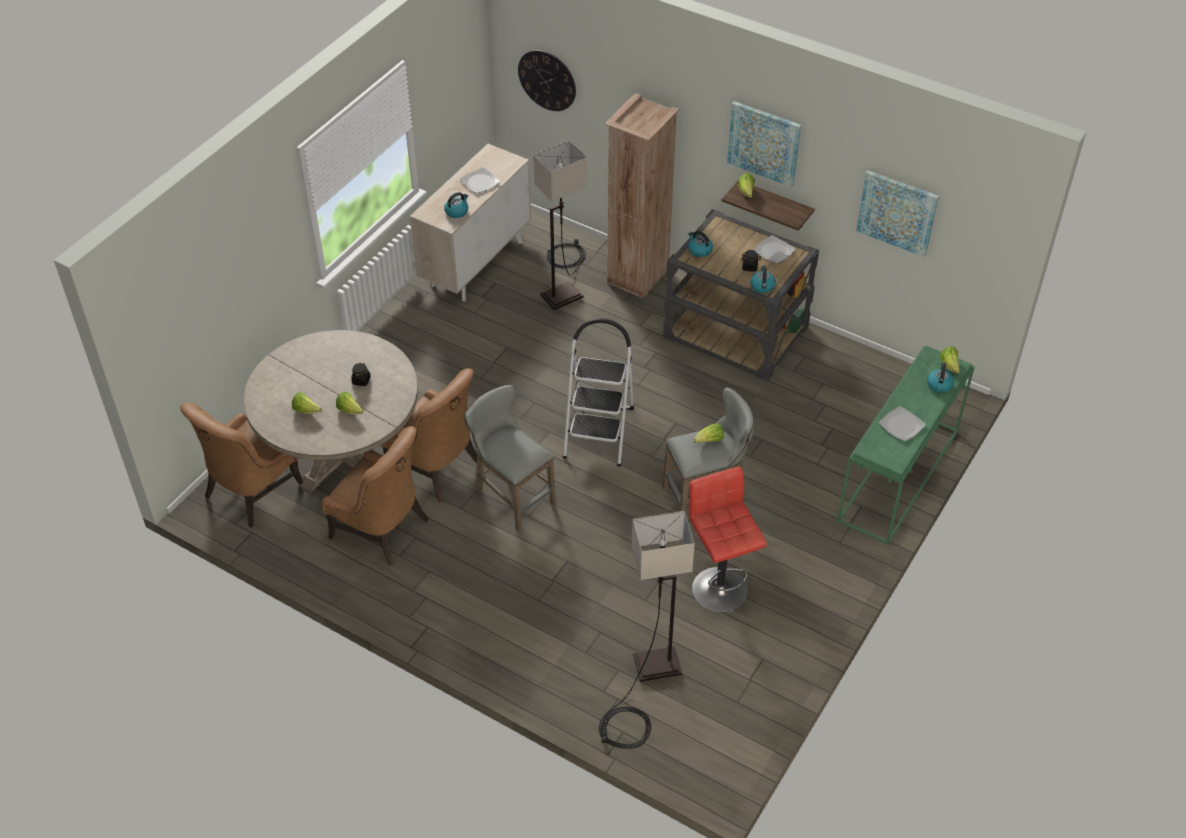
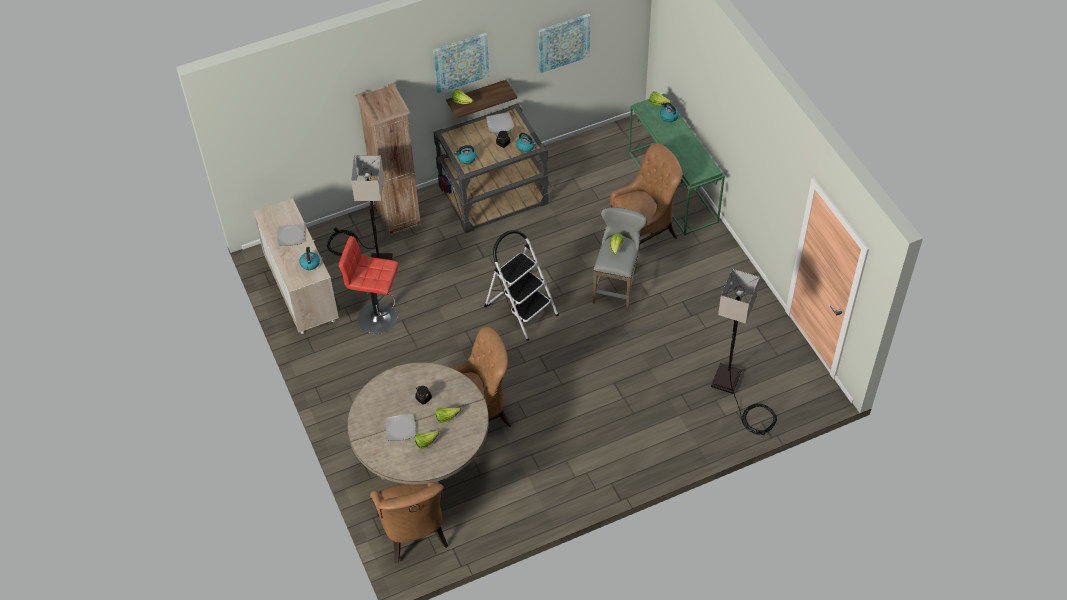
camera: 55 degrees left, 5 degrees up
(381, 528) = (508, 470): brown chair -> brown chair (644, 230)
(511, 496) = (537, 384): grey stool -> none
(547, 80) = (274, 135): wall clock -> none
(720, 589) = (692, 318): red stool -> red stool (377, 317)
(902, 425) = (686, 151): plate -> plate (401, 428)

